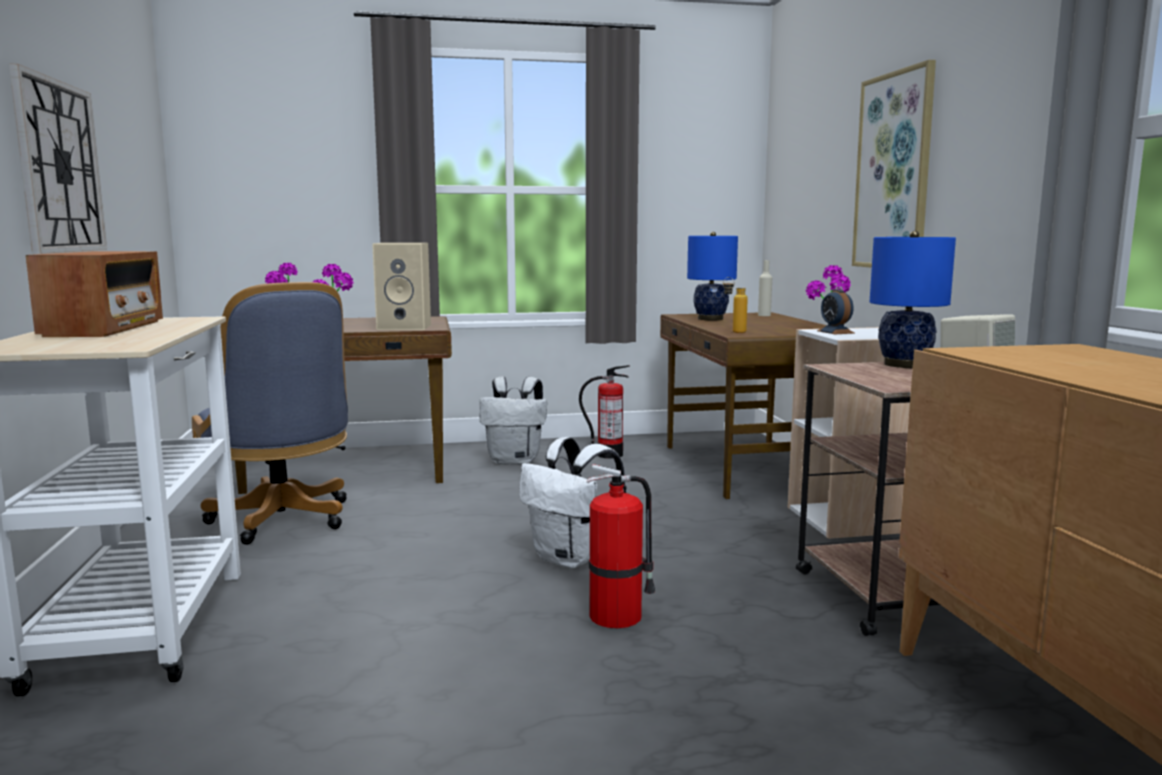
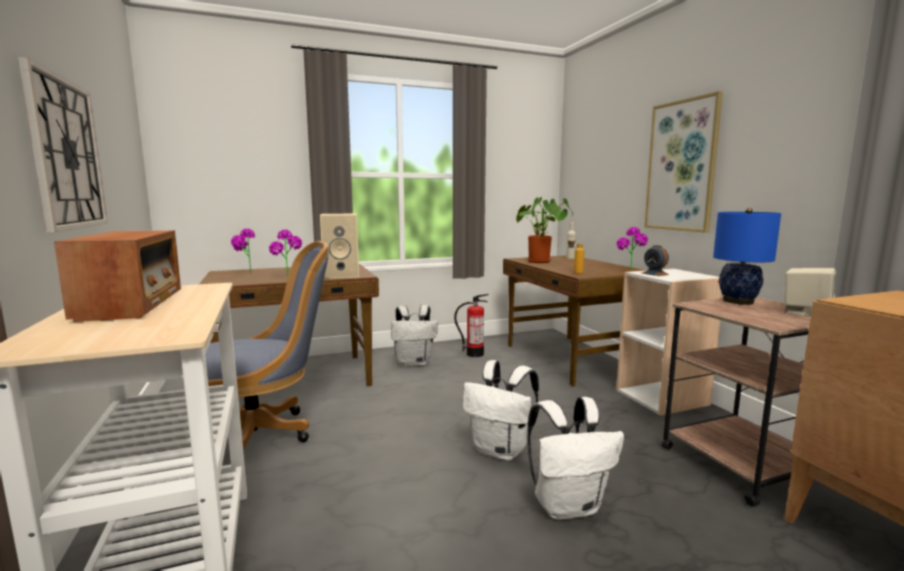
camera: 10 degrees left, 0 degrees up
(285, 523) = (266, 433): blue office chair -> blue office chair turned 75 degrees counterclockwise
(618, 616) = (568, 505): fire extinguisher -> white backpack
(710, 319) = (541, 262): blue table lamp -> potted plant

